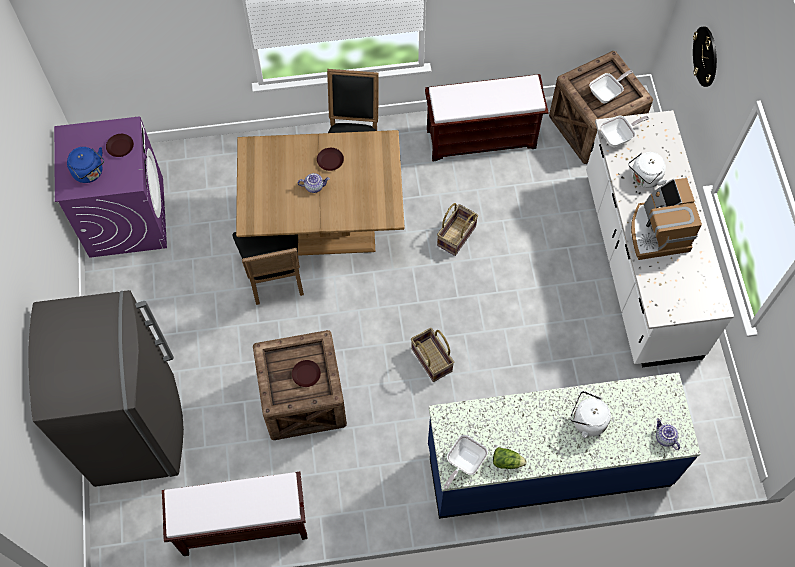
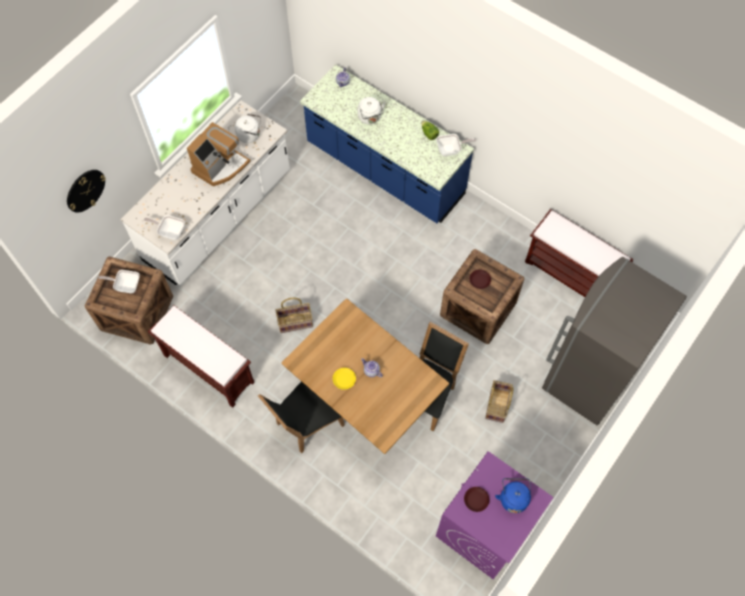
camera: 135 degrees left, 0 degrees up
(330, 161) = (344, 379): brown plate -> yellow plate
(431, 360) = (387, 268): basket -> basket (497, 405)
(644, 178) = (189, 197): white kettle -> white kettle (250, 135)

